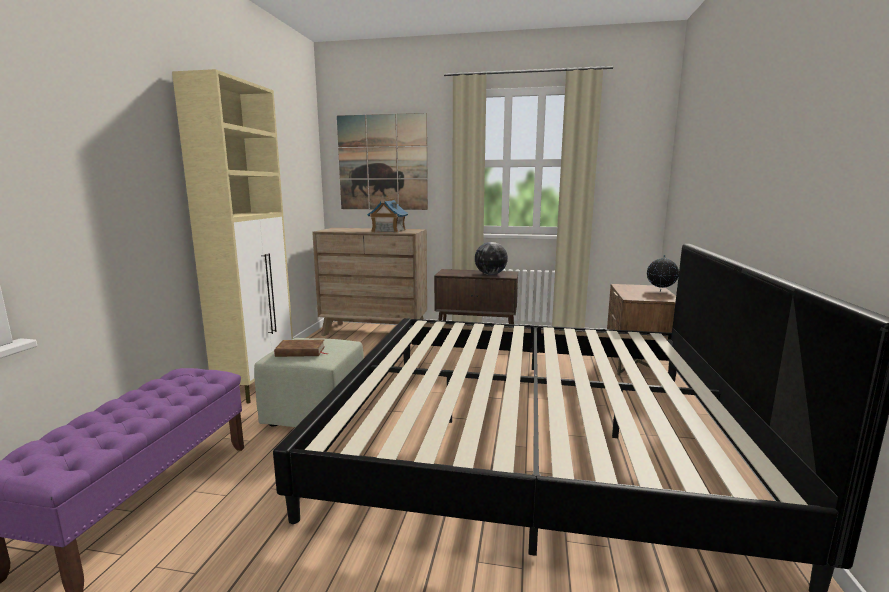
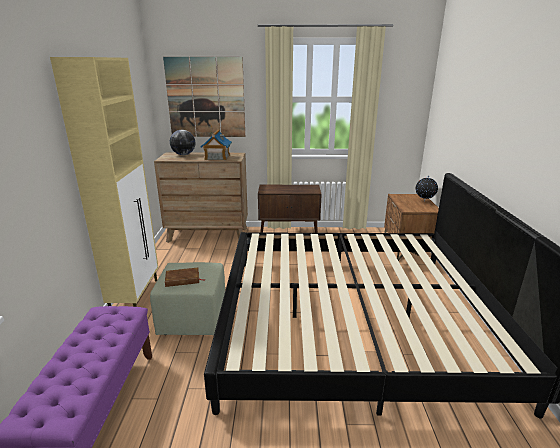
camera: 10 degrees left, 10 degrees up
(490, 274) = (300, 190): globe -> globe (184, 154)

